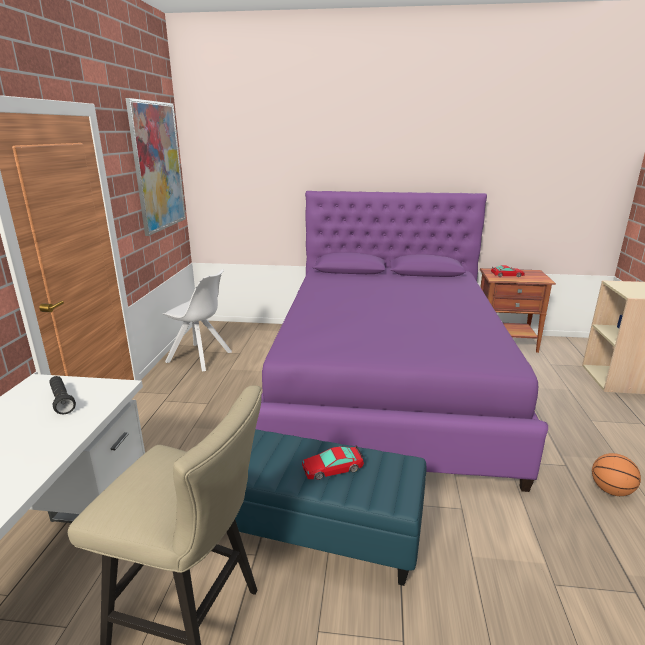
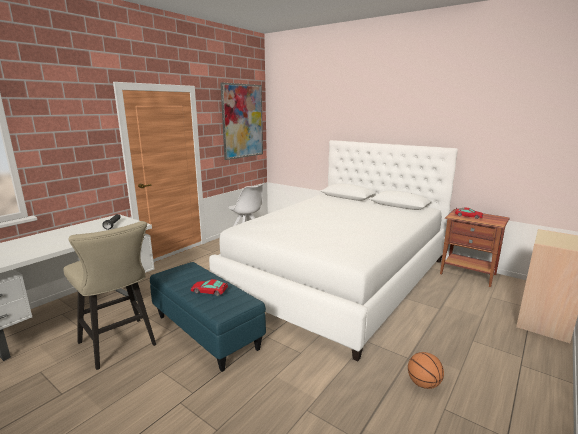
camera: 30 degrees right, 5 degrees down
(388, 384) = (339, 277): purple bed -> white bed

